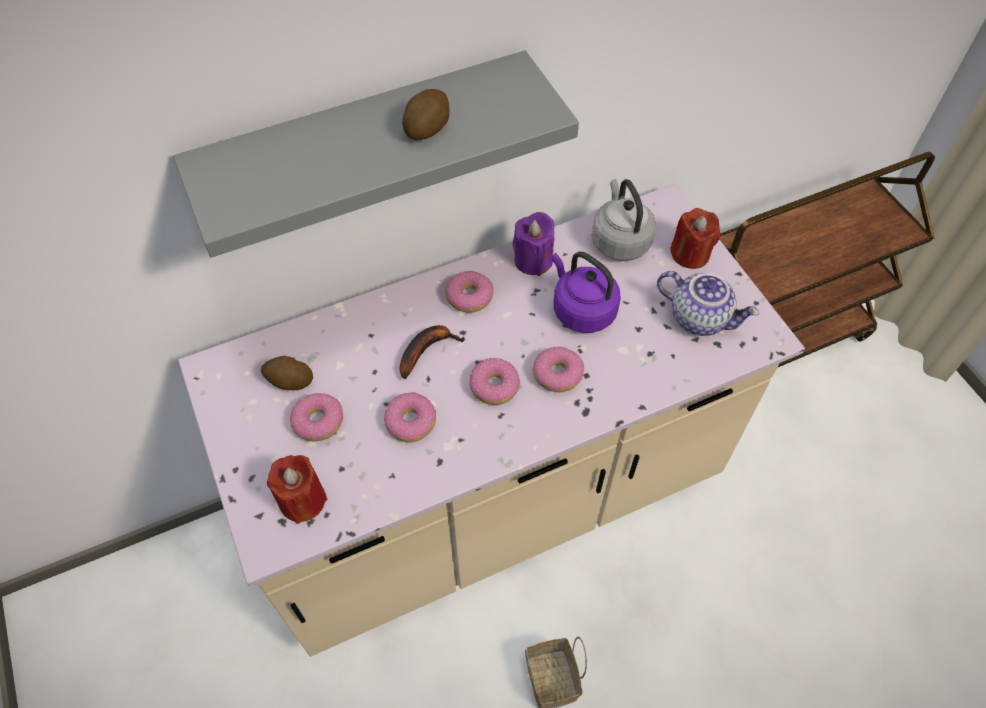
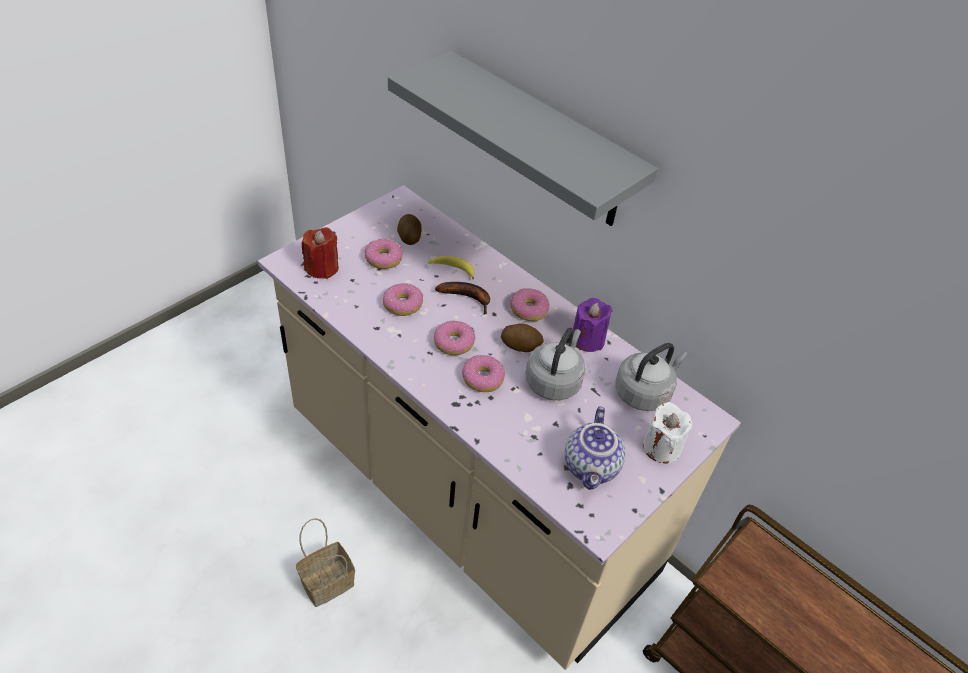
camera: 65 degrees right, 10 degrees down
(370, 350) = (453, 269): none -> banana
(427, 127) = (539, 137): potato -> potato (520, 345)
(581, 310) = (554, 381): purple kettle -> grey kettle
(690, 254) = (661, 447): red candle -> white candle

